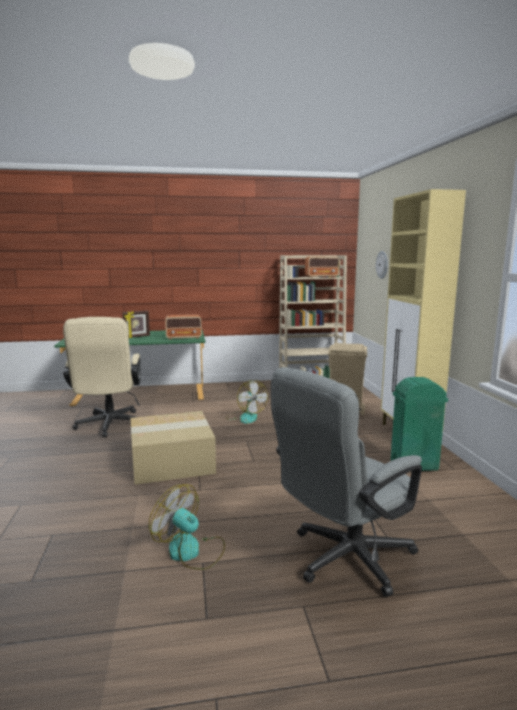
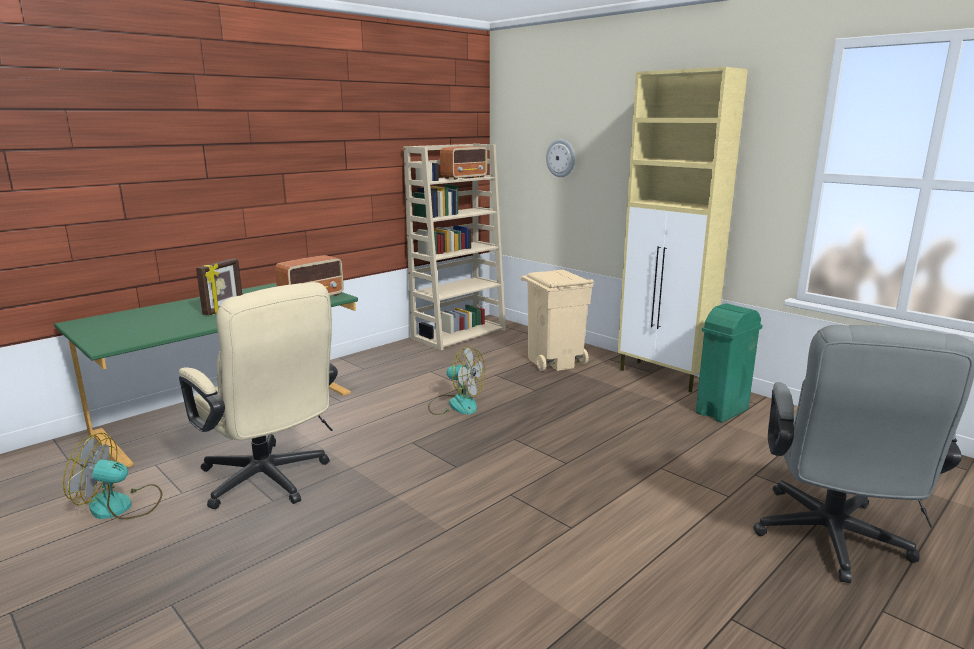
camera: 35 degrees left, 5 degrees up
(173, 460) = (468, 501): cardboard box -> none
(191, 552) = (698, 612): fan -> fan (121, 506)

